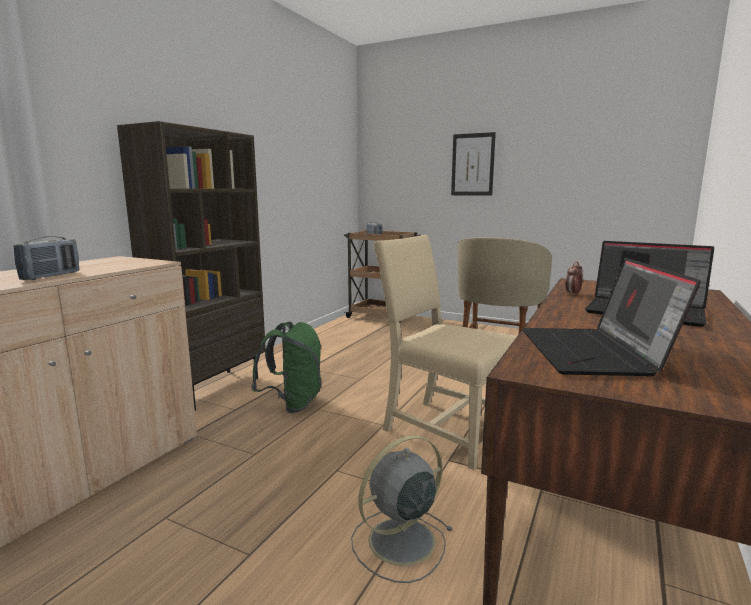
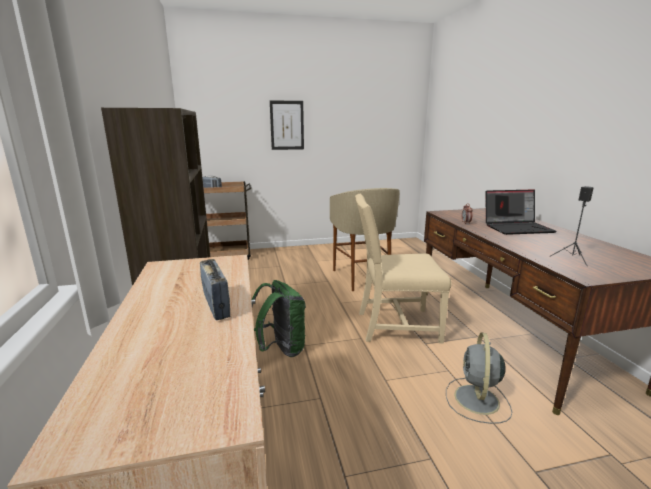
camera: 40 degrees left, 5 degrees up
(595, 353) = (572, 259): laptop -> black speaker

